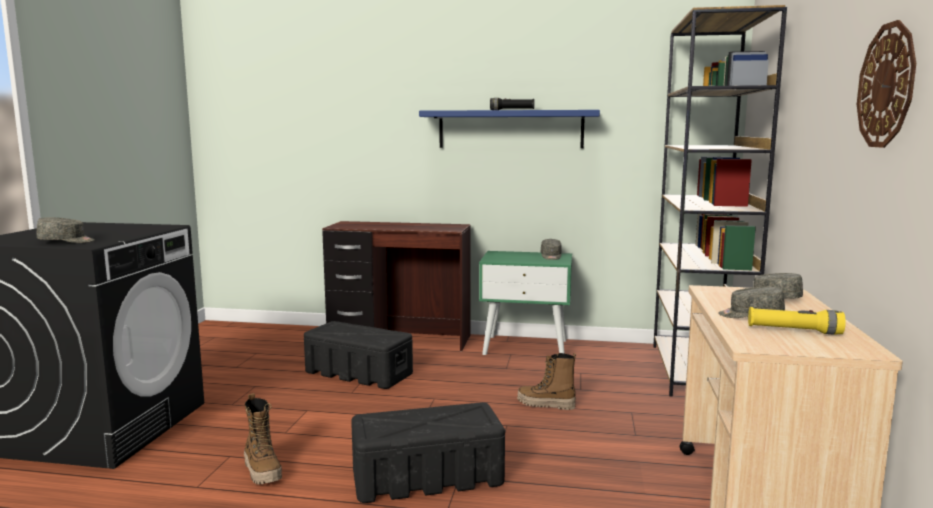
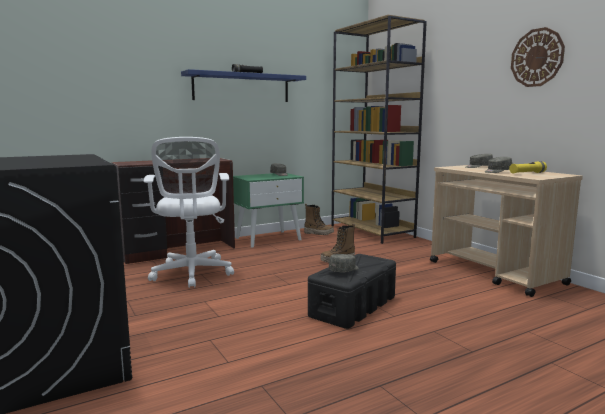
camera: 40 degrees left, 0 degrees up
(66, 241) = (51, 164): grey cap -> grey cap (344, 270)
(263, 471) = (254, 338): boot -> boot (318, 233)
(358, 373) = (192, 274): black storage box -> white office chair

